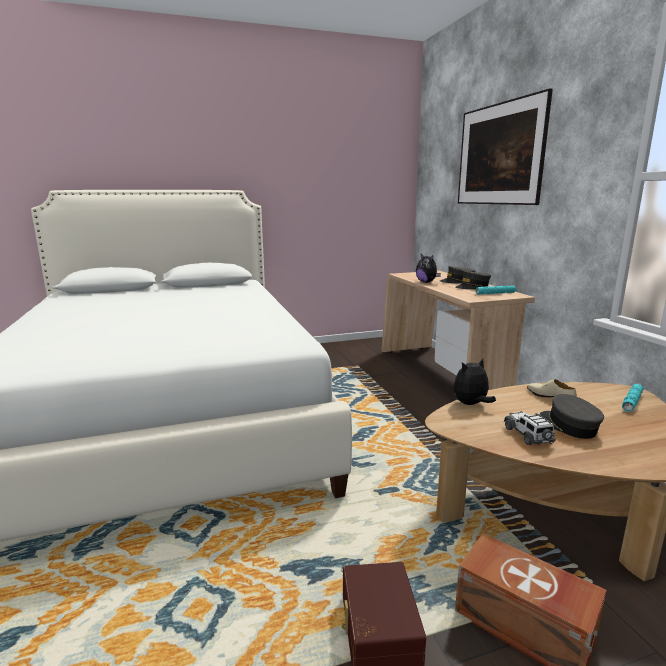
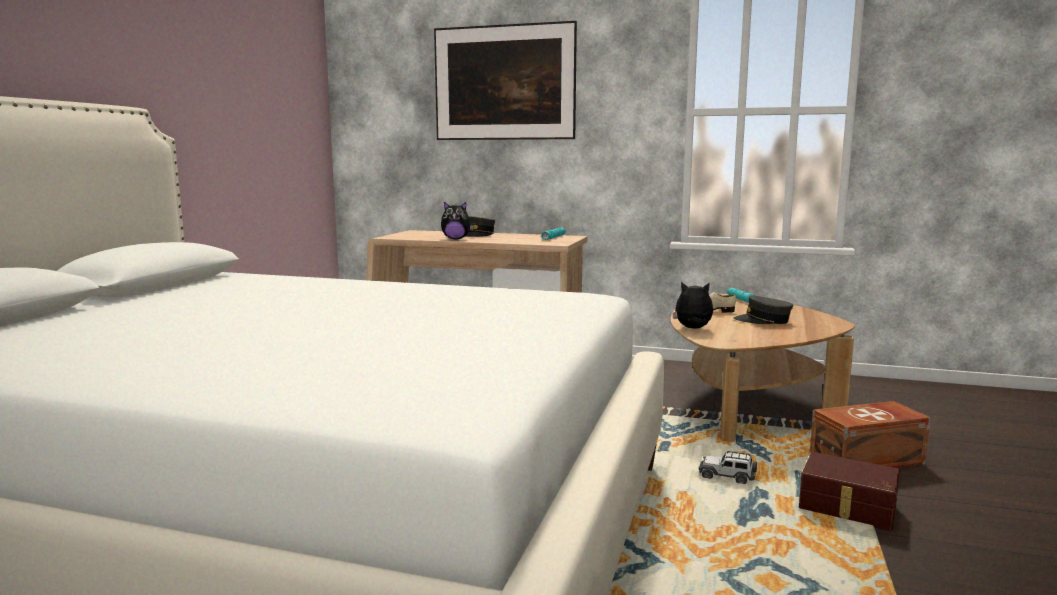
camera: 55 degrees left, 5 degrees down
(471, 404) = (693, 329): plush toy -> plush toy turned 90 degrees clockwise
(472, 287) = (513, 236): grey cap -> none
(528, 436) = (767, 331): toy car -> toy car (727, 477)

